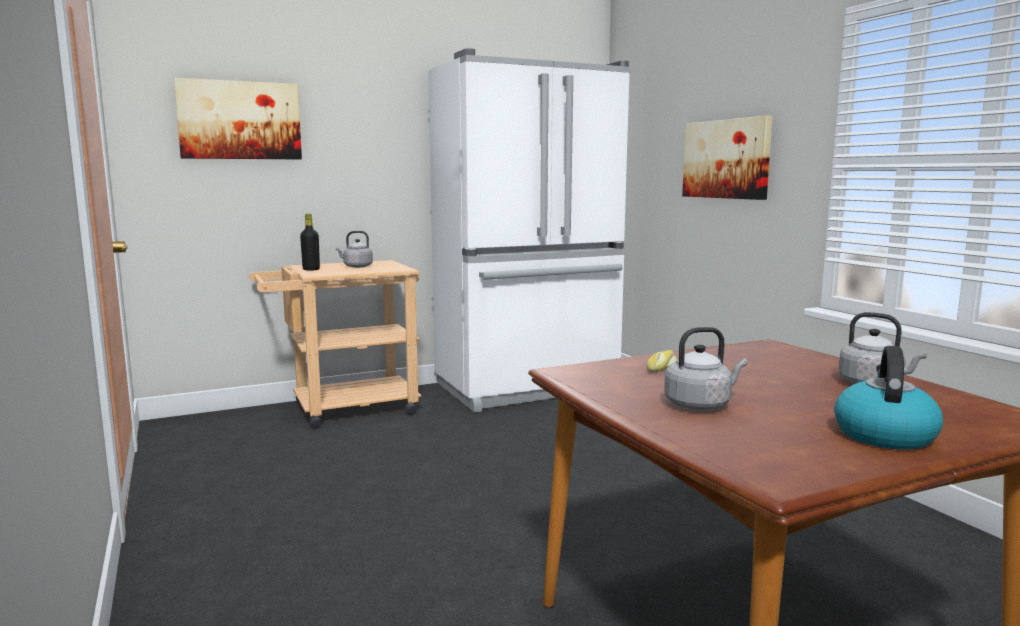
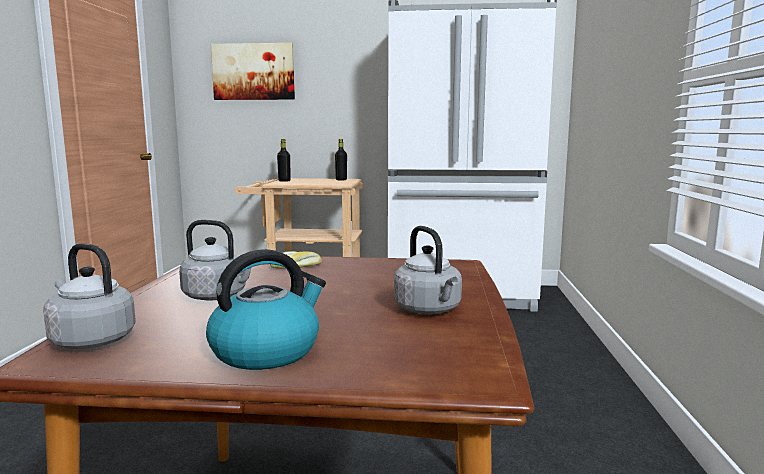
camera: 30 degrees right, 0 degrees up
(356, 266) = (319, 181): grey kettle -> grey kettle (90, 340)
(377, 263) = (341, 180): none -> black bottle
(726, 159) = (625, 85): picture -> none

